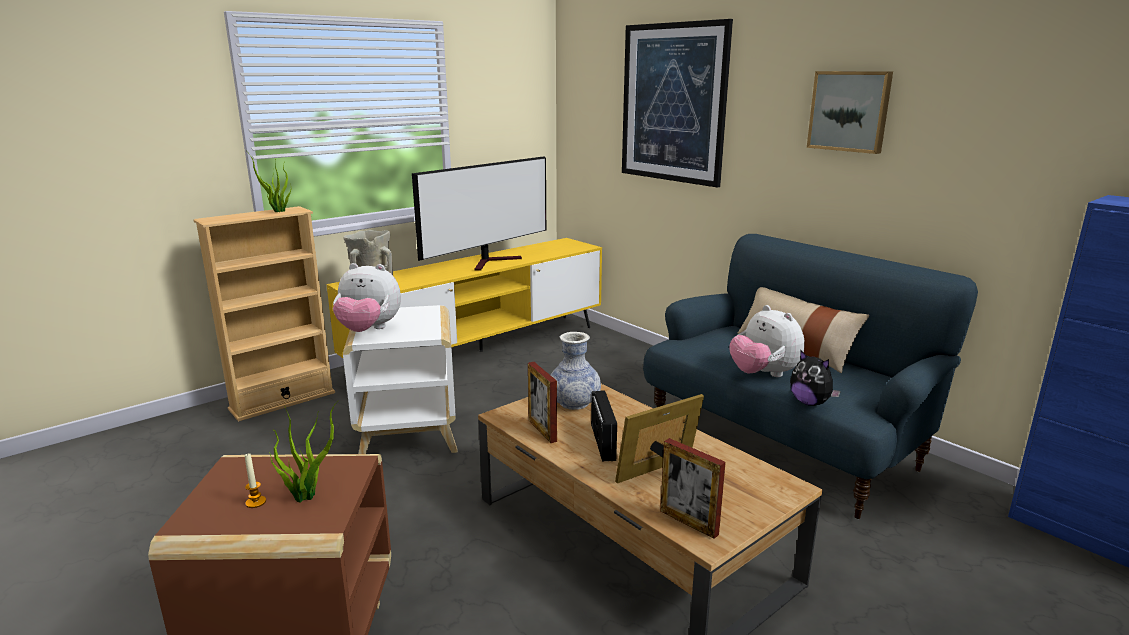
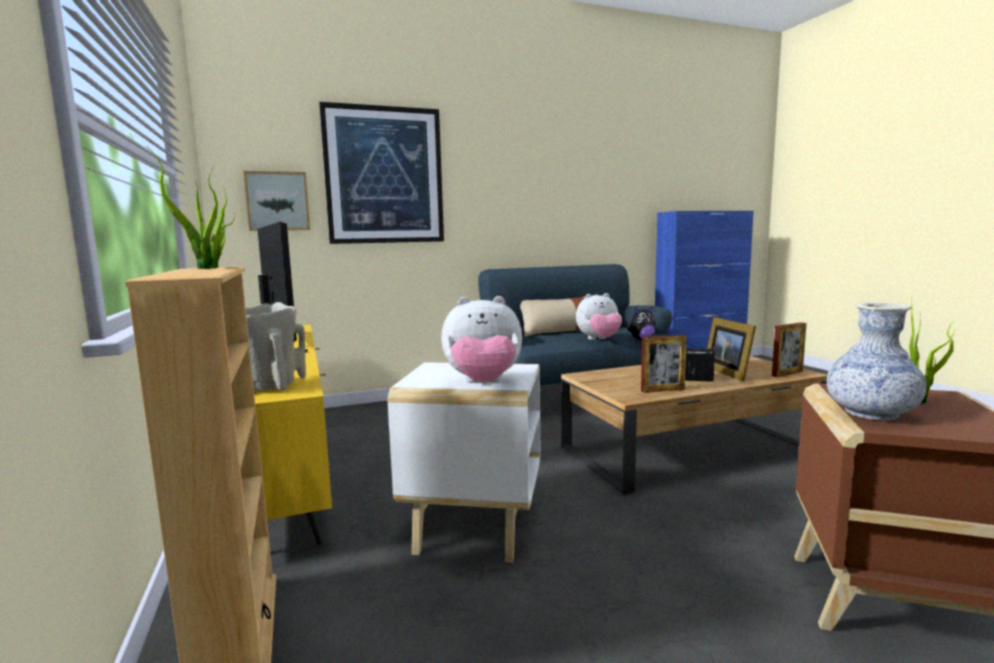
camera: 70 degrees left, 10 degrees down
(256, 502) = (944, 414): candle -> none
(369, 330) = (483, 384): plush toy -> plush toy turned 60 degrees clockwise
(574, 403) = (614, 380): vase -> vase (871, 413)
(850, 111) = (535, 178): picture -> picture (277, 201)

